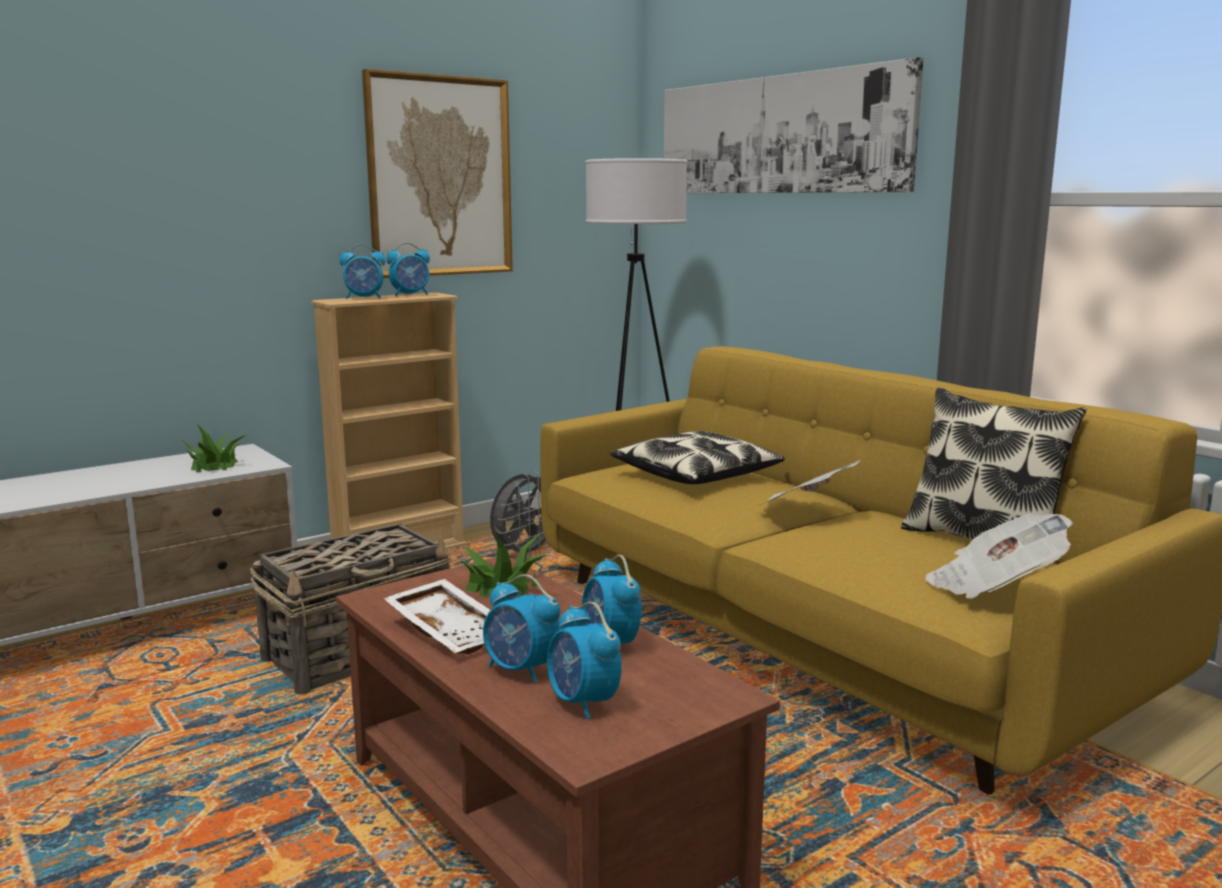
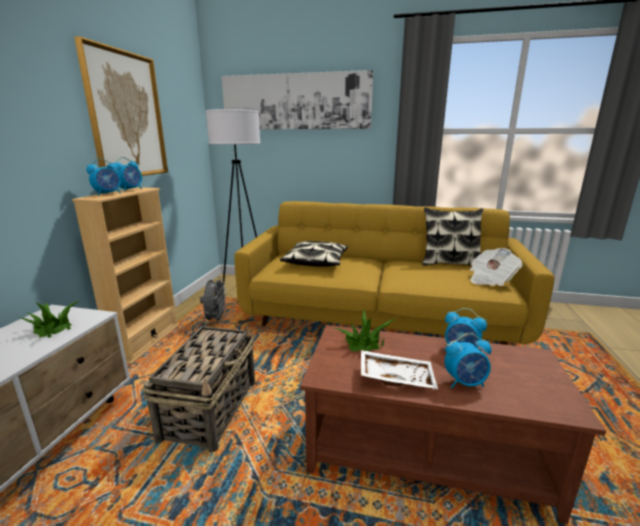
camera: 40 degrees left, 5 degrees up
(583, 703) = (517, 386): alarm clock -> none
(806, 509) = (381, 266): newspaper -> none

